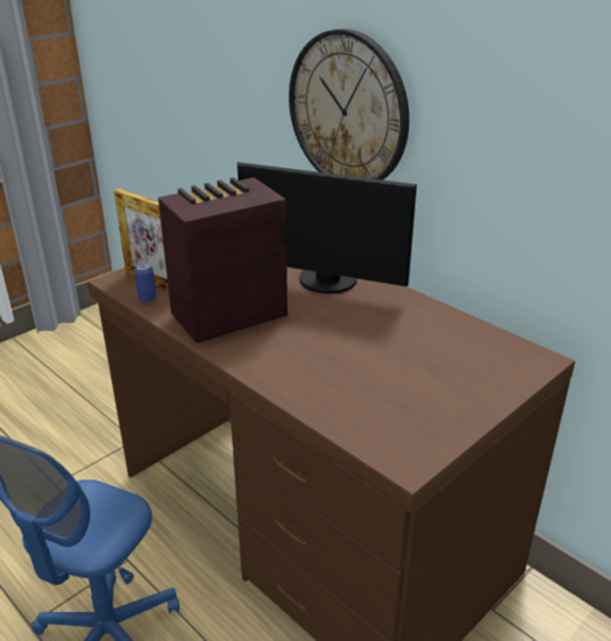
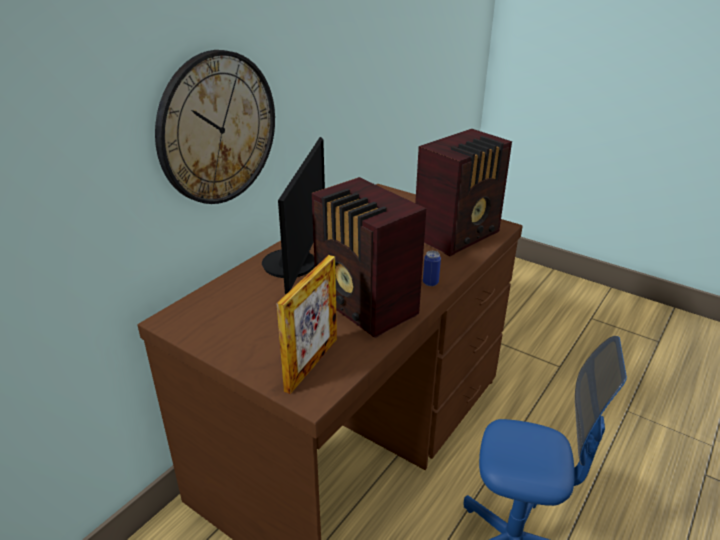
camera: 100 degrees left, 0 degrees up
(147, 298) = (347, 362): can -> can (430, 282)
(378, 410) = (459, 235): none -> radio

